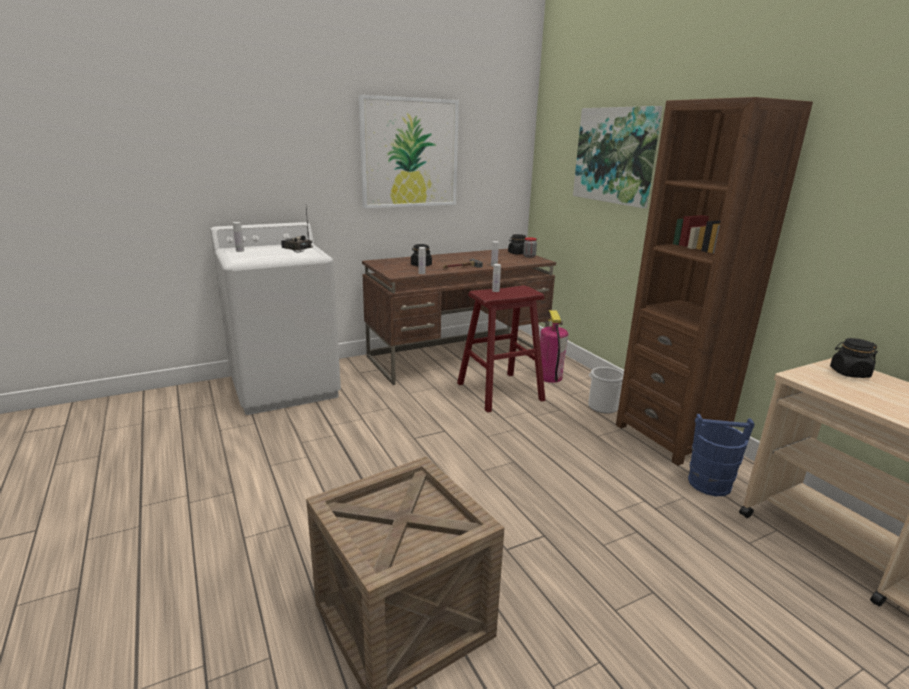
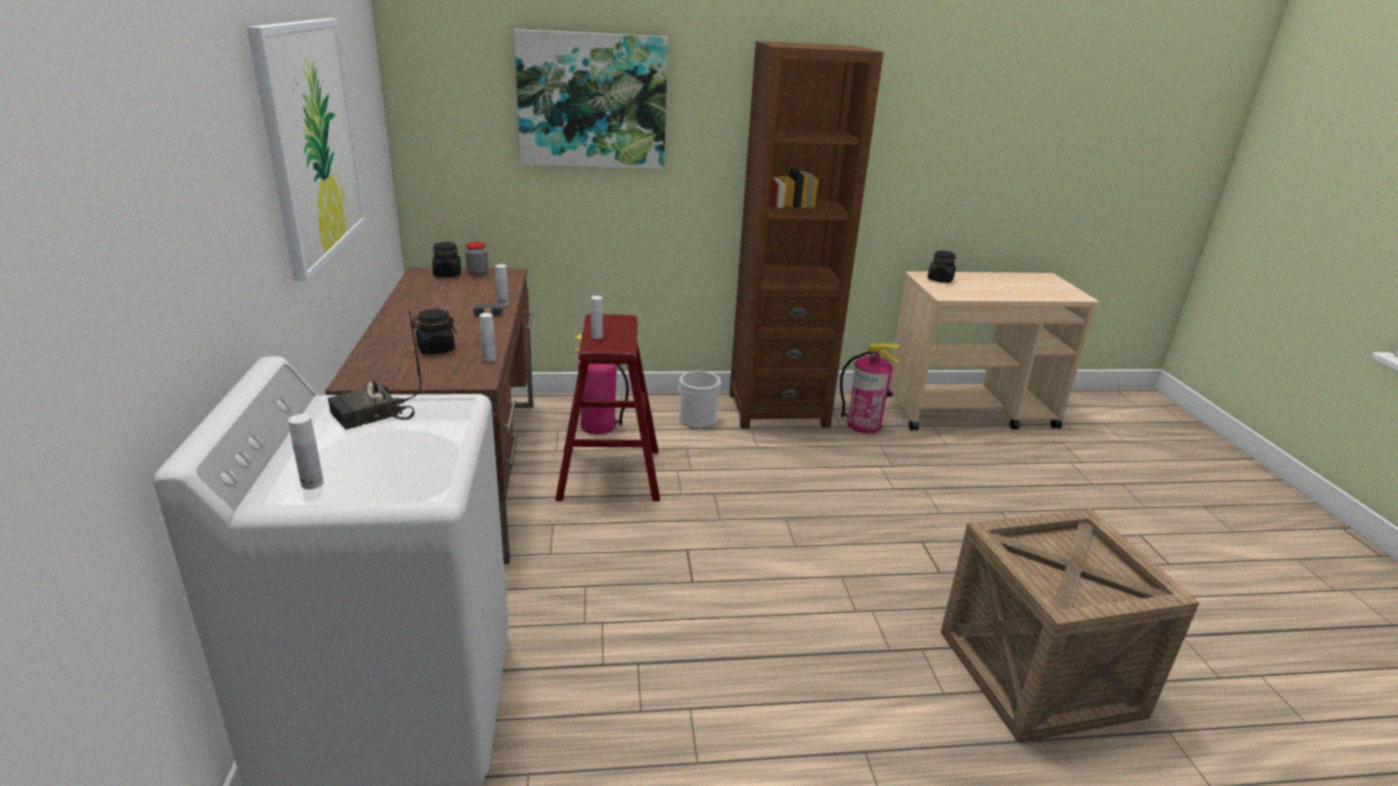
camera: 70 degrees left, 5 degrees up
(710, 484) = (864, 424): blue bucket -> fire extinguisher

